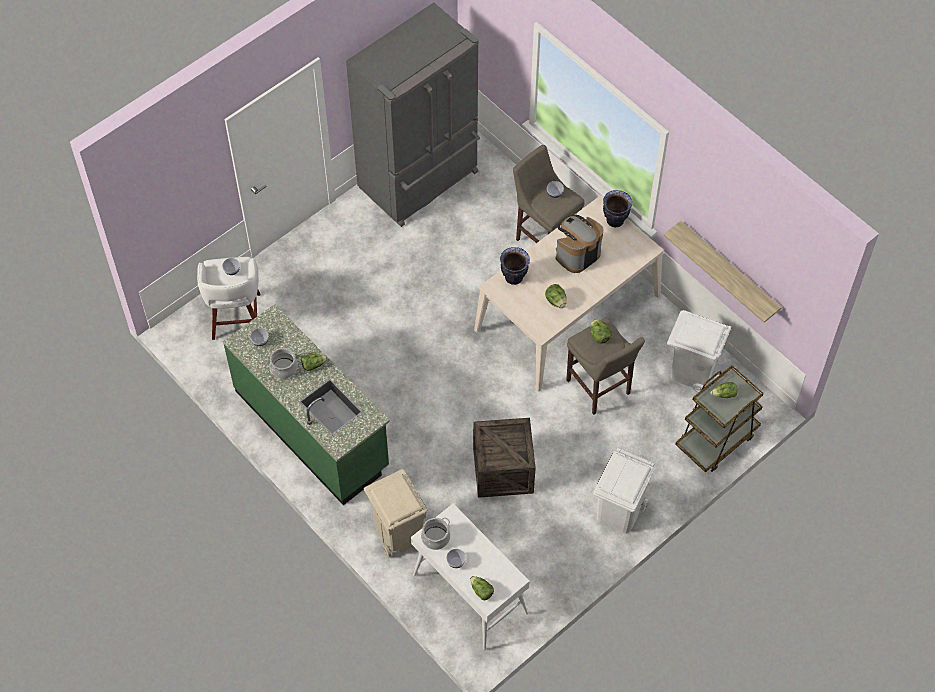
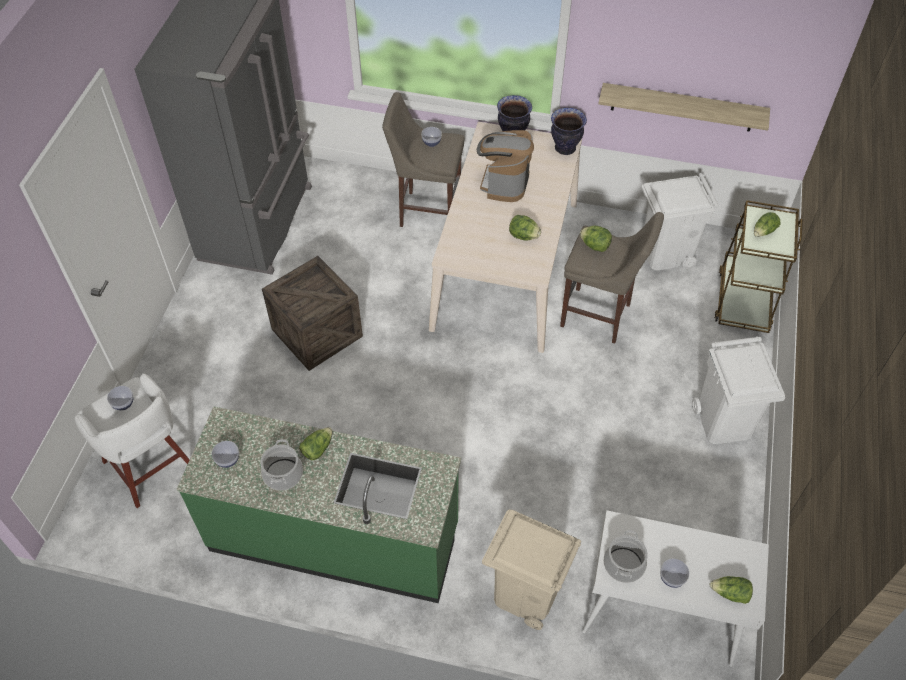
camera: 35 degrees left, 5 degrees down
(503, 470) = (577, 452): crate -> crate (317, 333)
(514, 277) = (461, 236): vase -> vase (565, 148)

